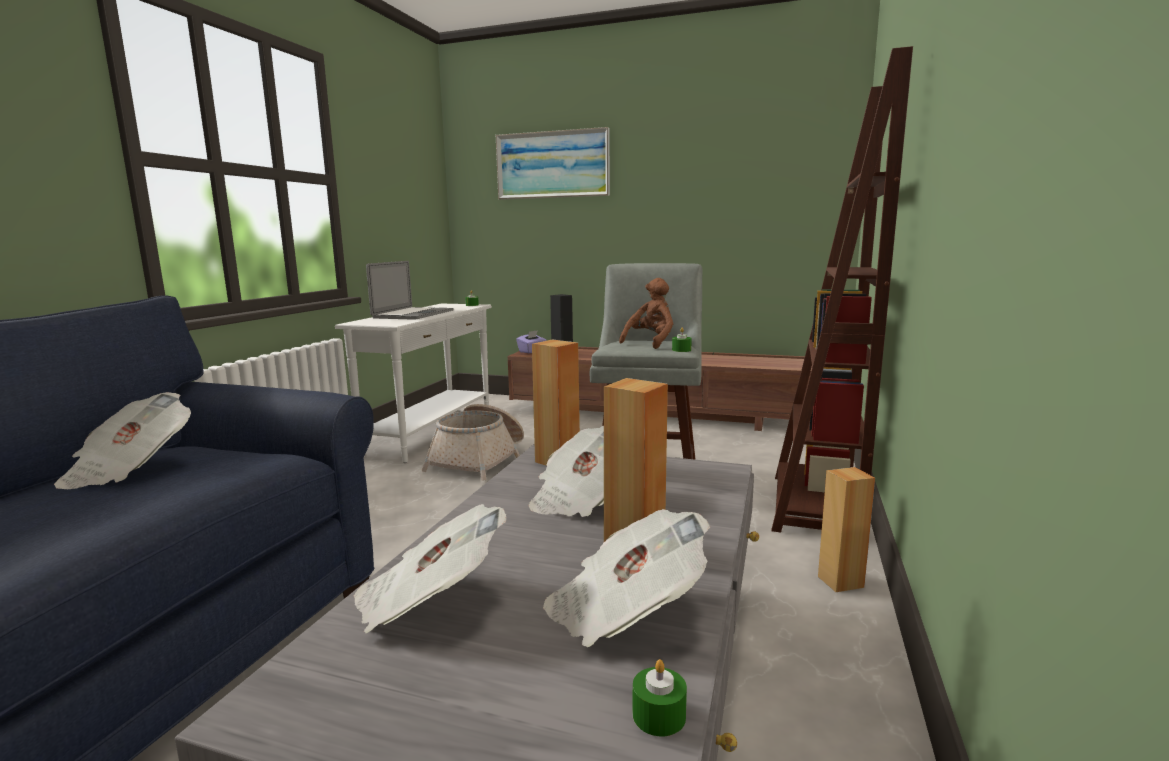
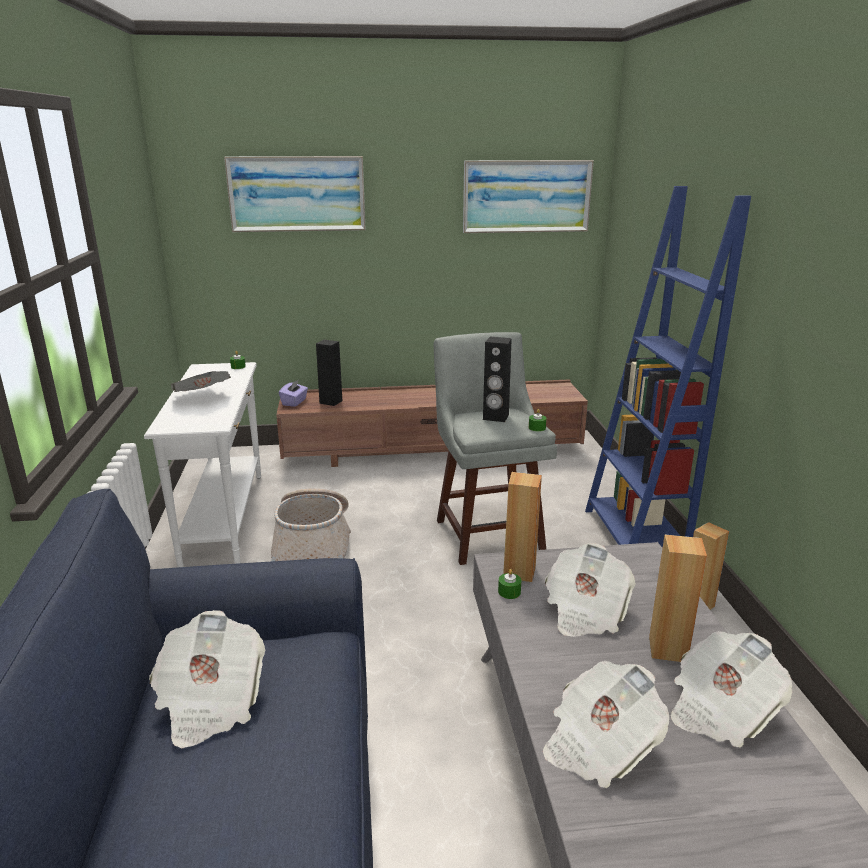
camera: 25 degrees left, 10 degrees up
(413, 314) = (202, 397): laptop -> newspaper
(651, 342) = (495, 417): brown plush toy -> black speaker
(659, 715) = (811, 777): green candle -> green candle (509, 592)
(769, 158) = (526, 196): none -> picture
(815, 506) = (634, 536): brown bookcase -> blue bookcase

